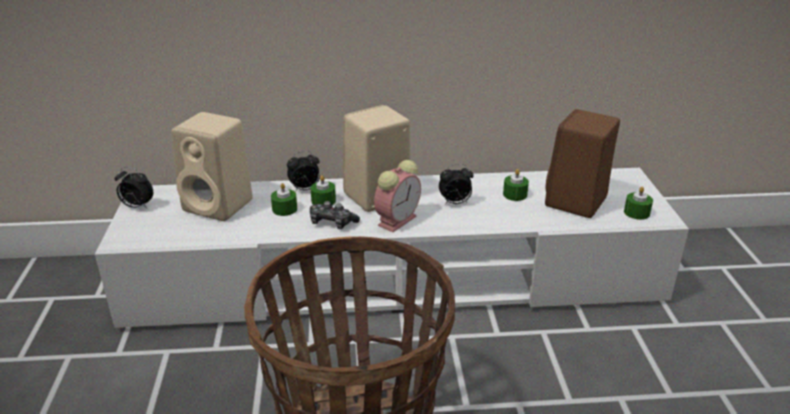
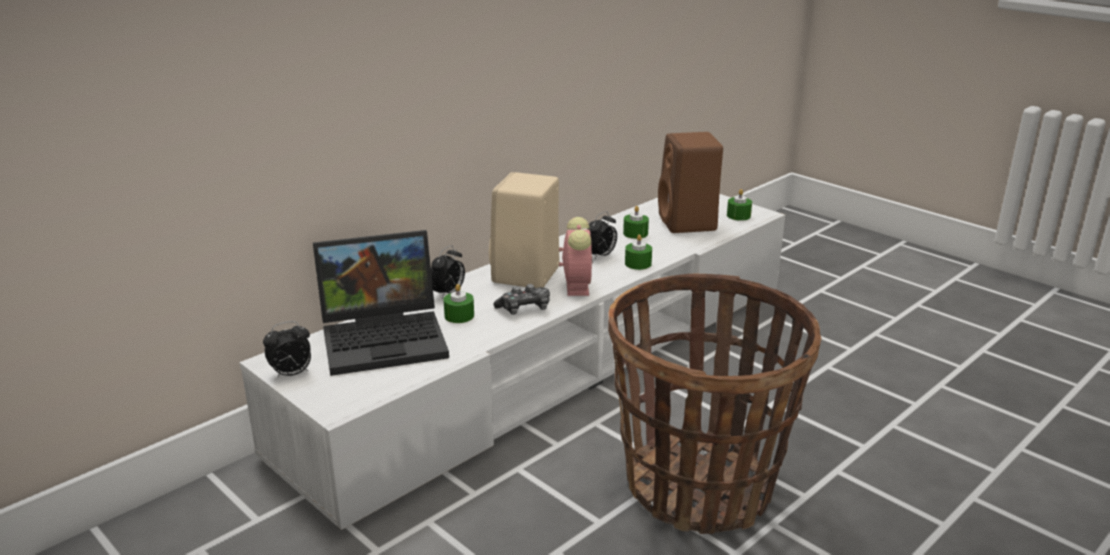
camera: 40 degrees left, 5 degrees down
(220, 205) = (386, 338): beige speaker -> laptop
(323, 201) = (484, 296): green candle -> green candle (638, 263)

